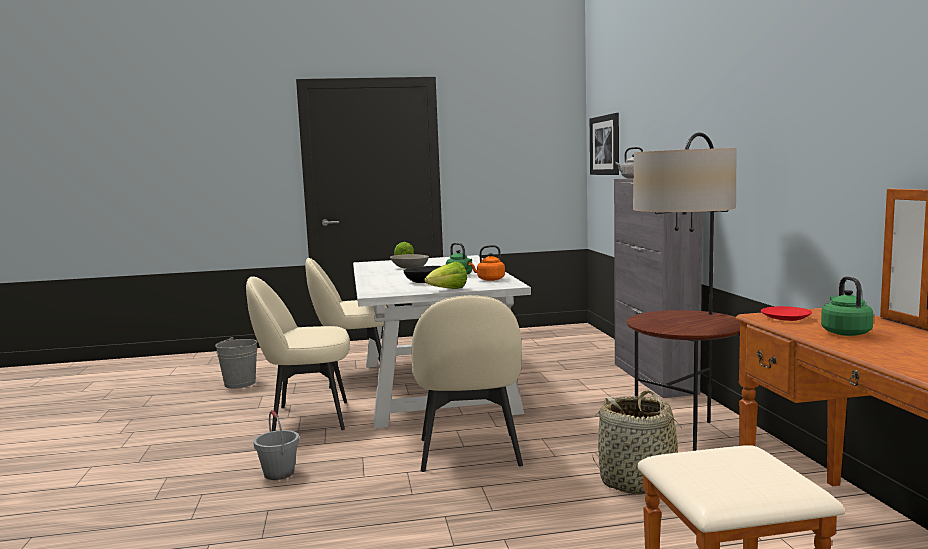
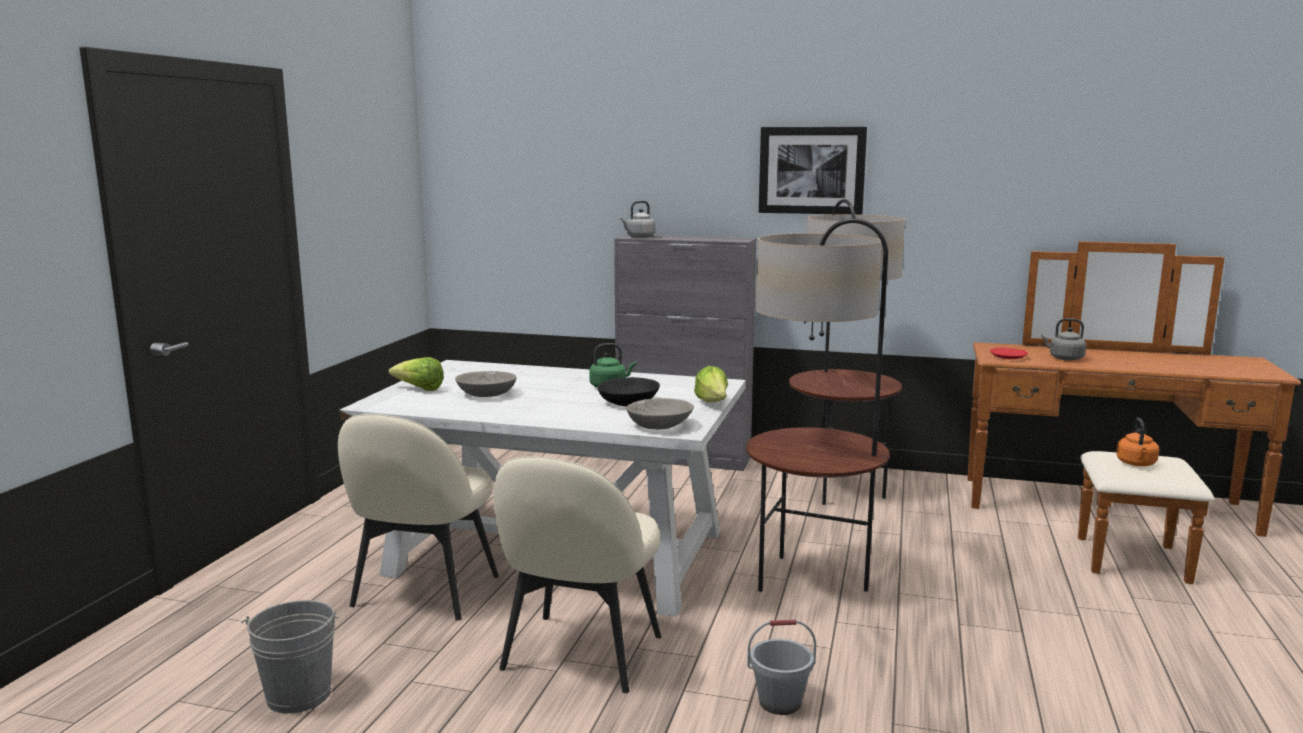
camera: 65 degrees left, 5 degrees up
(381, 290) = (660, 425): none -> grey bowl
(469, 454) = (811, 581): beige chair -> floor lamp
(489, 279) = (669, 383): orange kettle -> orange kettle (1136, 464)
(605, 145) = (494, 189): picture -> picture (811, 170)
(638, 481) = (930, 531): basket -> none
(844, 332) = (1064, 358): green kettle -> grey kettle

